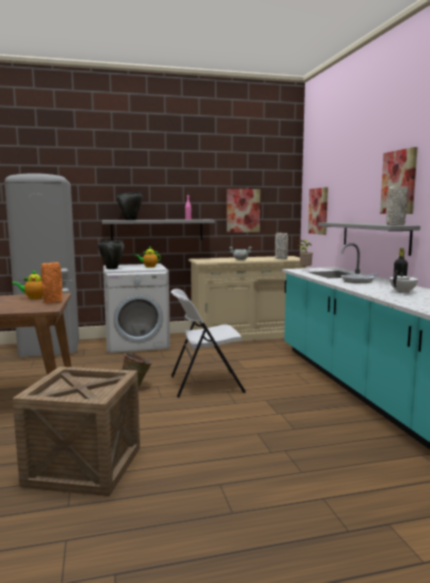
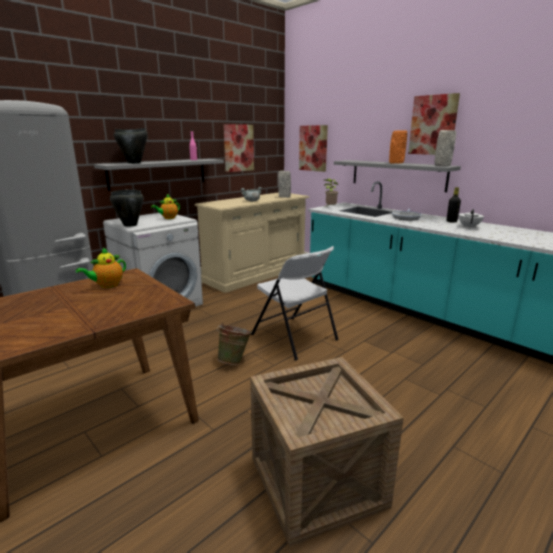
camera: 30 degrees left, 10 degrees up
(53, 301) = (148, 287): orange vase -> orange vase (396, 163)
(206, 384) = (294, 337): white chair -> white chair turned 90 degrees counterclockwise

